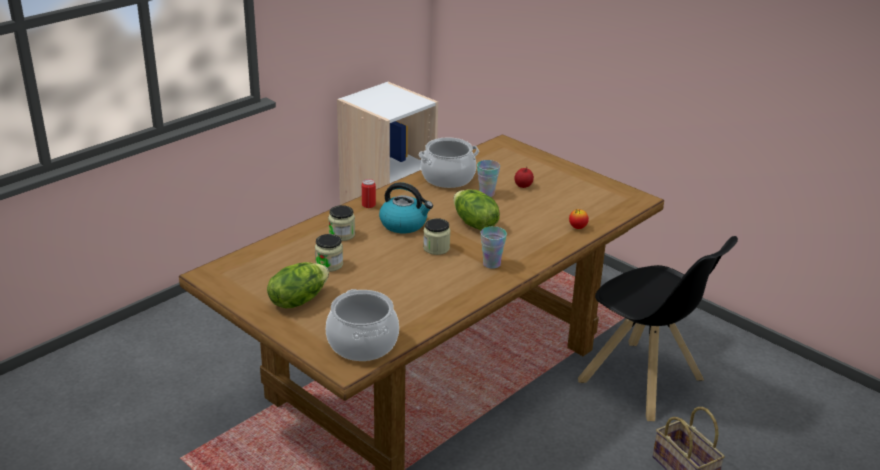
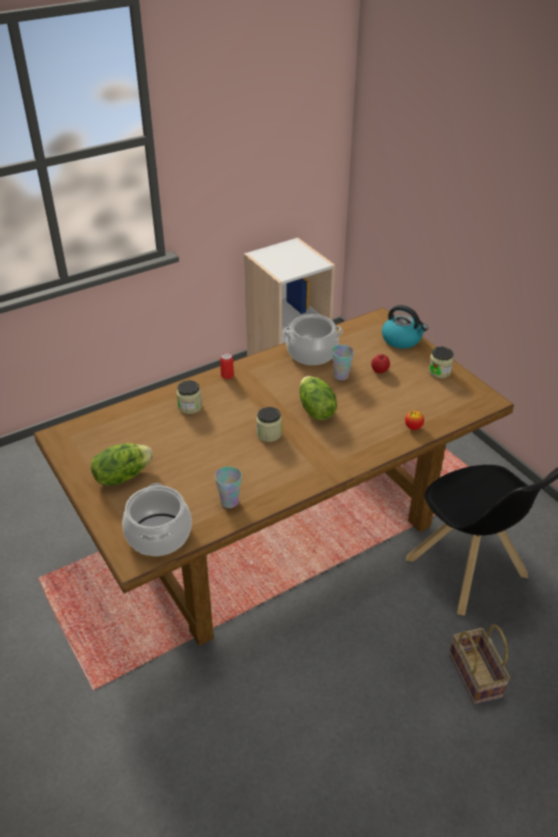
camera: 15 degrees right, 10 degrees up
(329, 265) = (165, 439): jar -> jar (439, 372)
(404, 224) = (250, 402): kettle -> kettle (402, 339)
(491, 264) = (313, 460): cup -> cup (229, 501)

